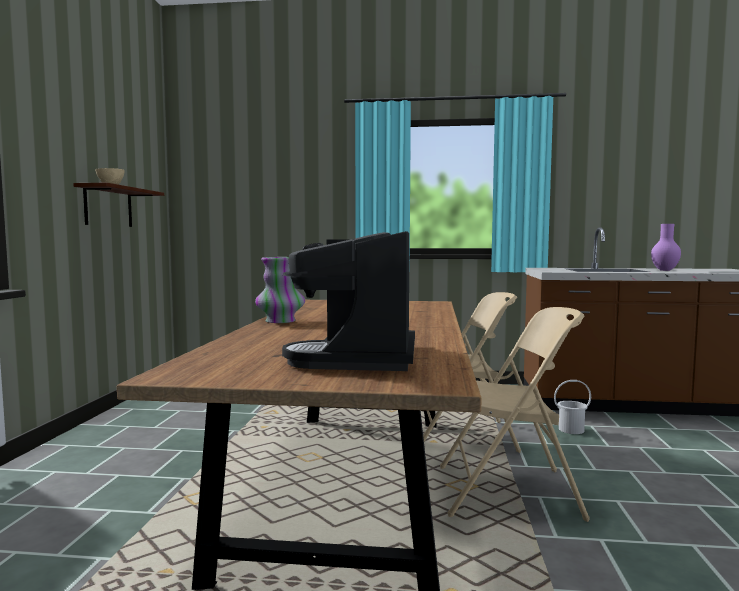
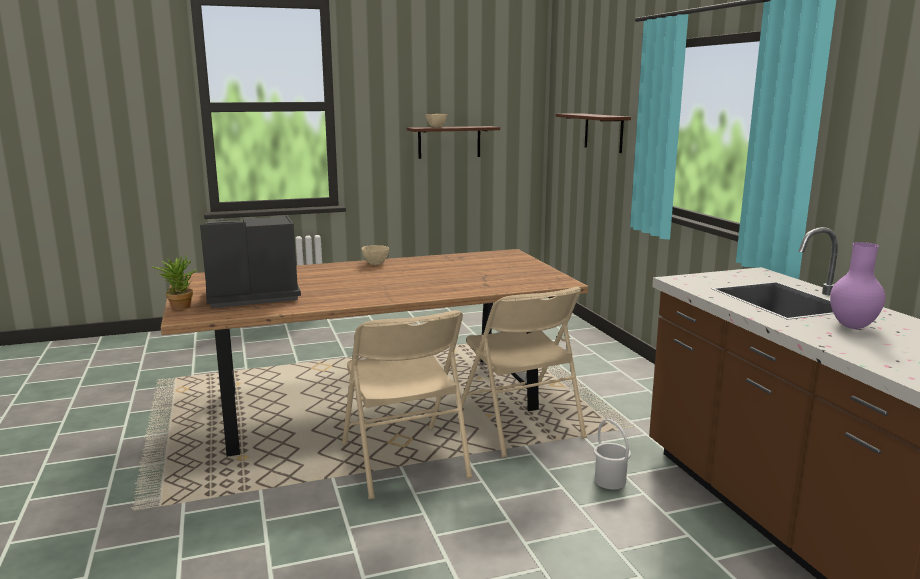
camera: 65 degrees right, 10 degrees up
(280, 321) = (375, 264): vase -> beige bowl
(282, 198) = (603, 132): none -> brown shelf
(370, 385) = (178, 306): none -> potted plant

